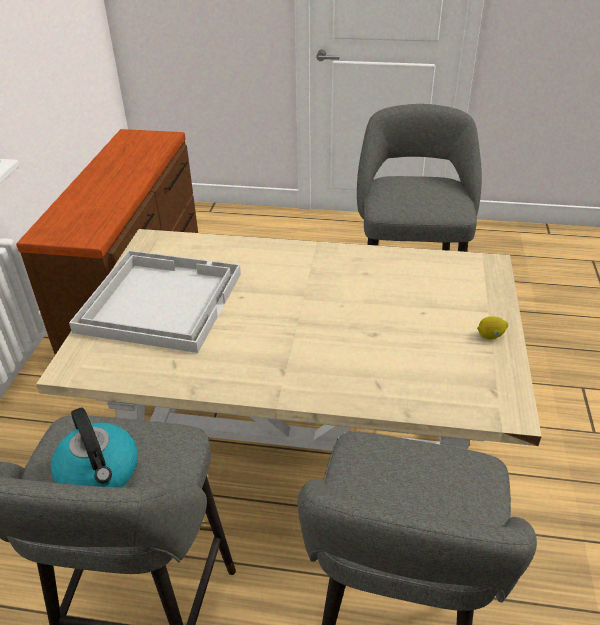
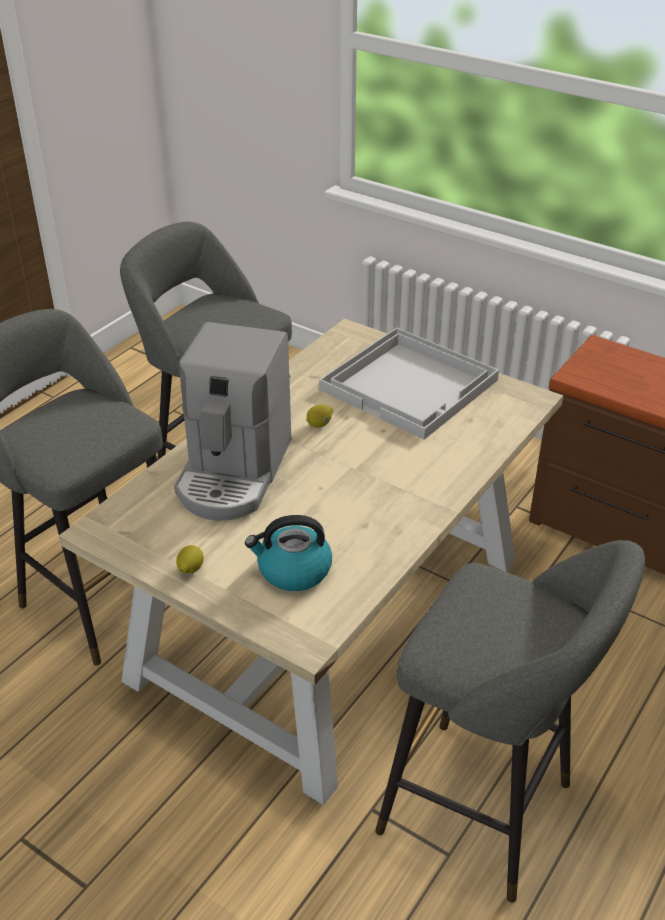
camera: 115 degrees right, 0 degrees up
(100, 473) = (215, 317): kettle -> kettle (293, 571)
(255, 334) = (319, 424): none -> lemon
(362, 359) = (234, 472): none -> coffee machine

